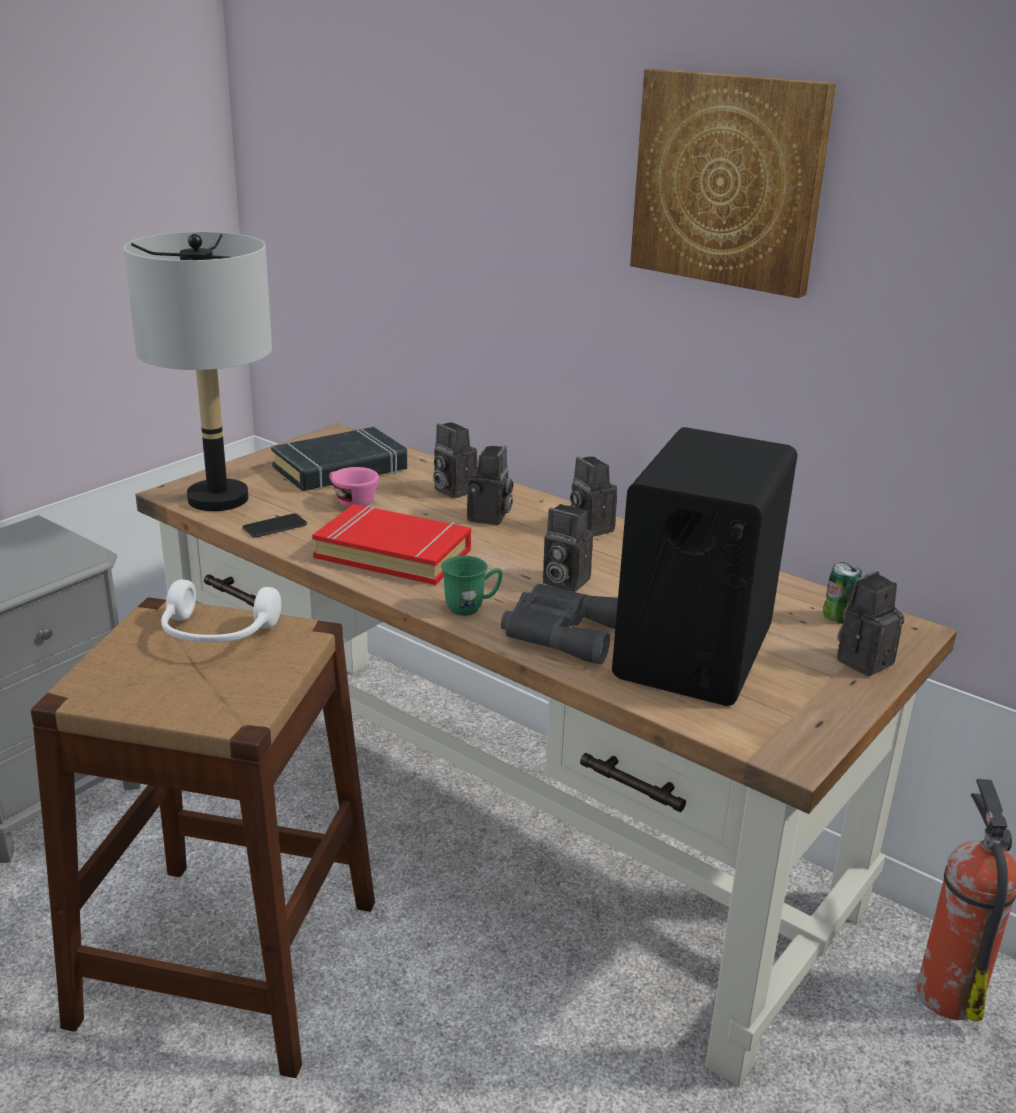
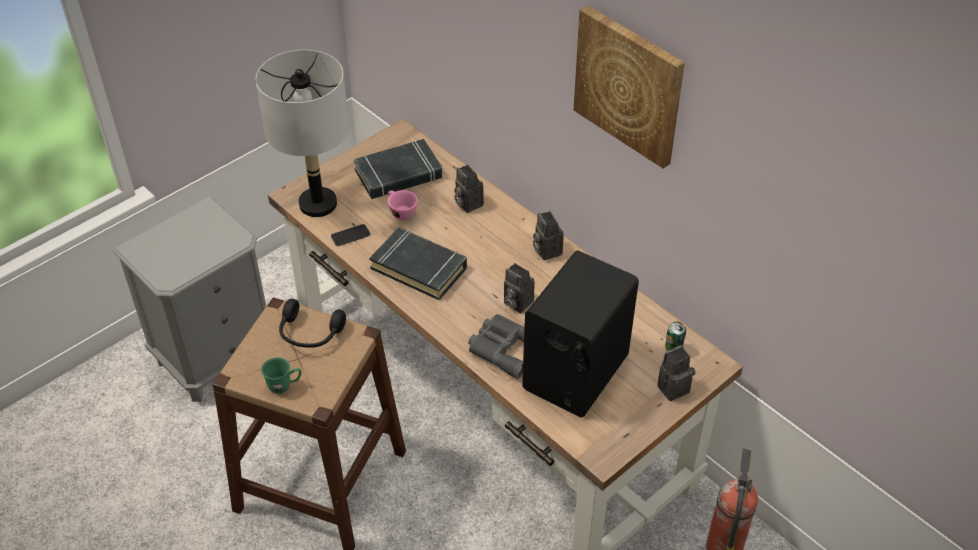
camera: 10 degrees right, 20 degrees up
(216, 634) = (309, 333): white headphones -> black headphones
(394, 553) = (419, 268): red book -> black book
(472, 607) = (456, 322): green mug -> green mug (284, 386)
(489, 518) = (485, 235): camera -> none

